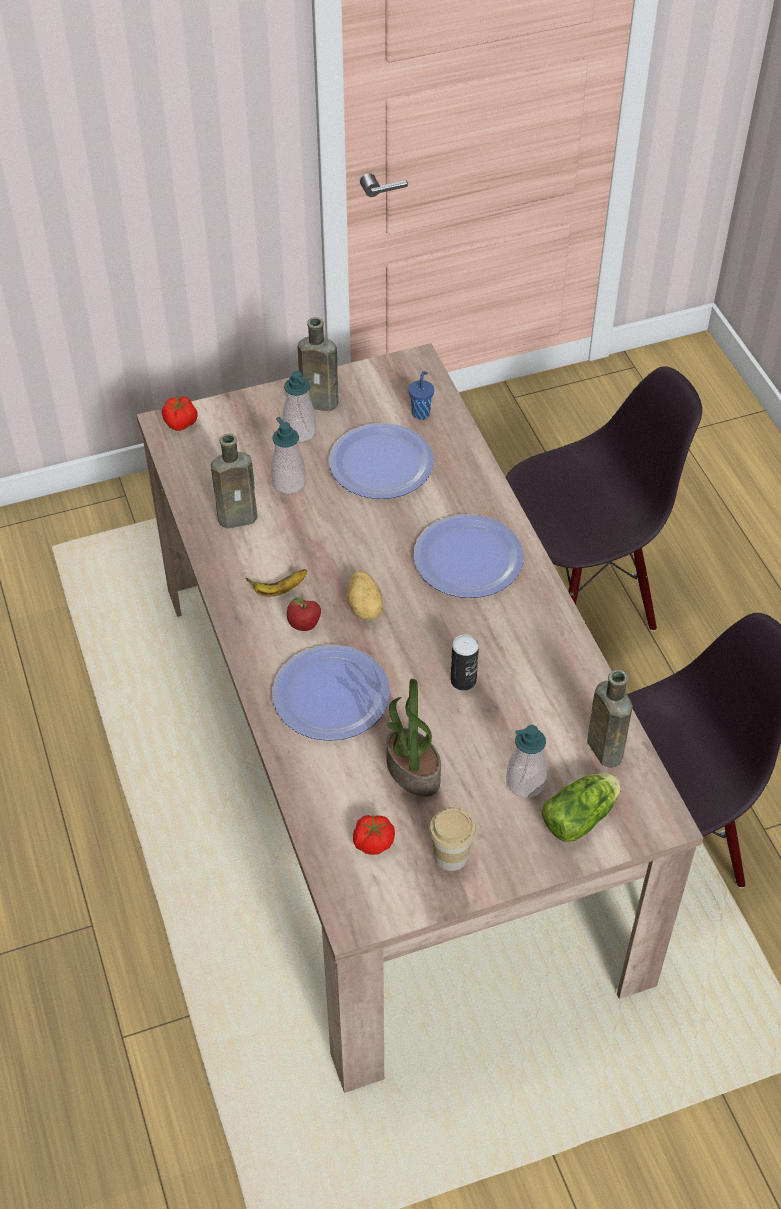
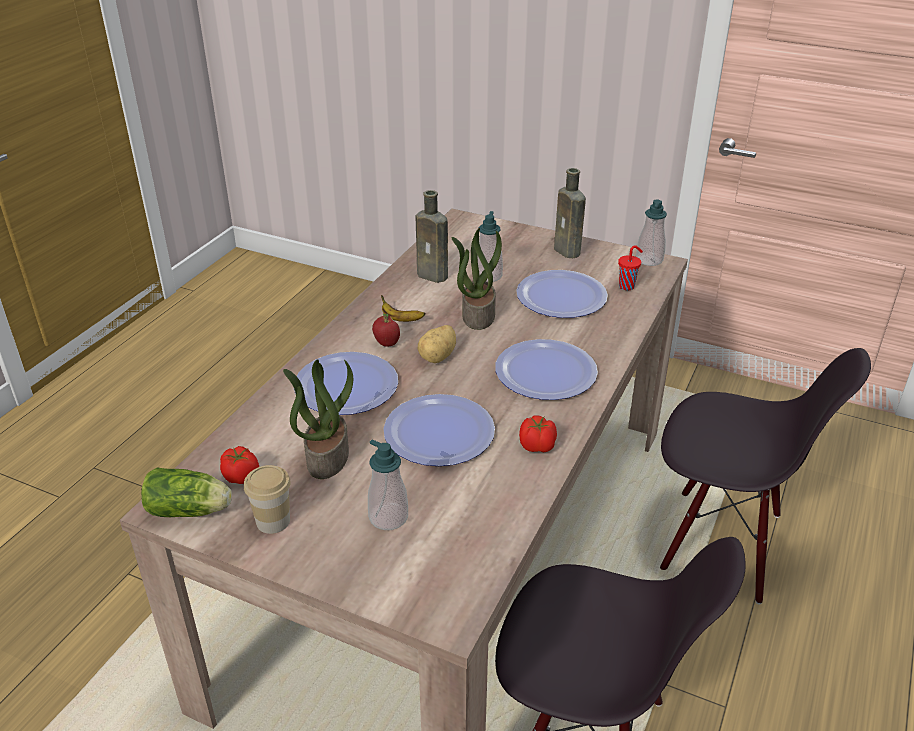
camera: 45 degrees right, 15 degrees down
(181, 423) = (469, 222): tomato -> tomato (537, 446)
(299, 431) = (532, 258): soap dispenser -> soap dispenser (649, 260)
(338, 536) = (477, 315): none -> potted plant
(421, 412) = (627, 286): blue cup -> red cup
(463, 680) = (439, 432): can -> plate
(582, 815) = (396, 568): lettuce -> lettuce (191, 510)
(603, 747) = (477, 538): brown bottle -> none

